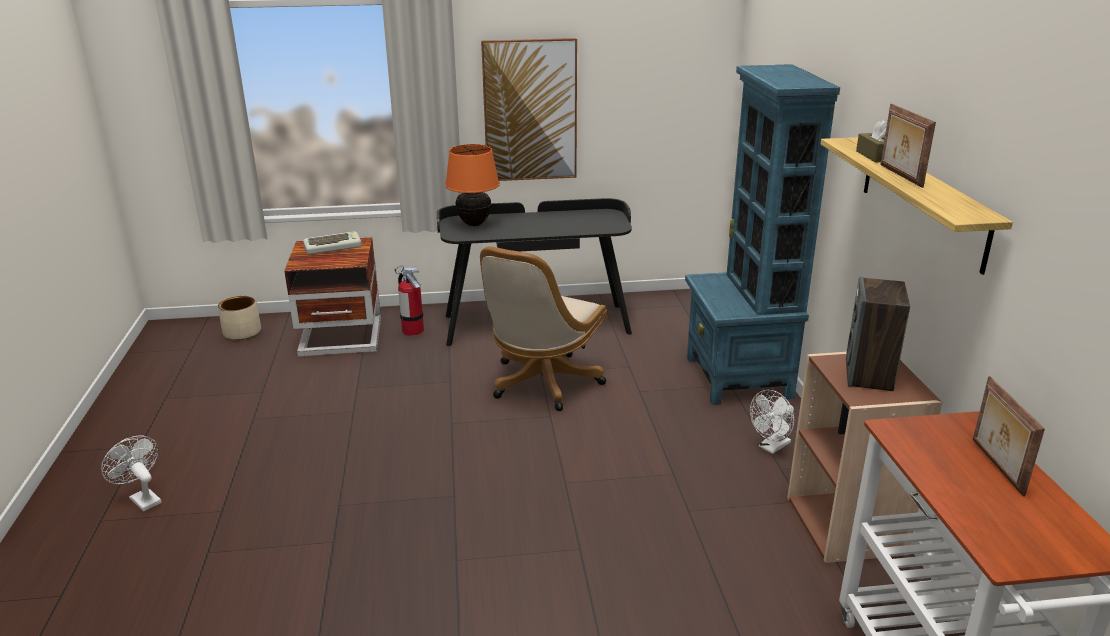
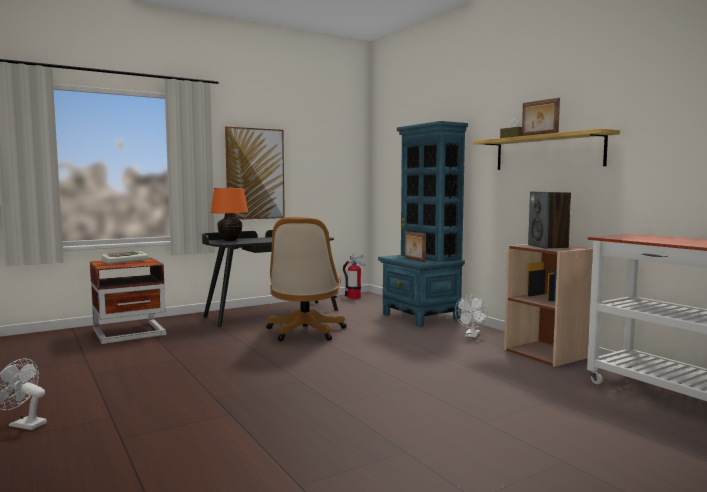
camera: 25 degrees left, 20 degrees down
(242, 332) = (38, 340): beige planter -> none
(412, 330) = (184, 324): fire extinguisher -> fire extinguisher (354, 297)
(995, 466) = (668, 238): picture frame -> picture frame (414, 260)

